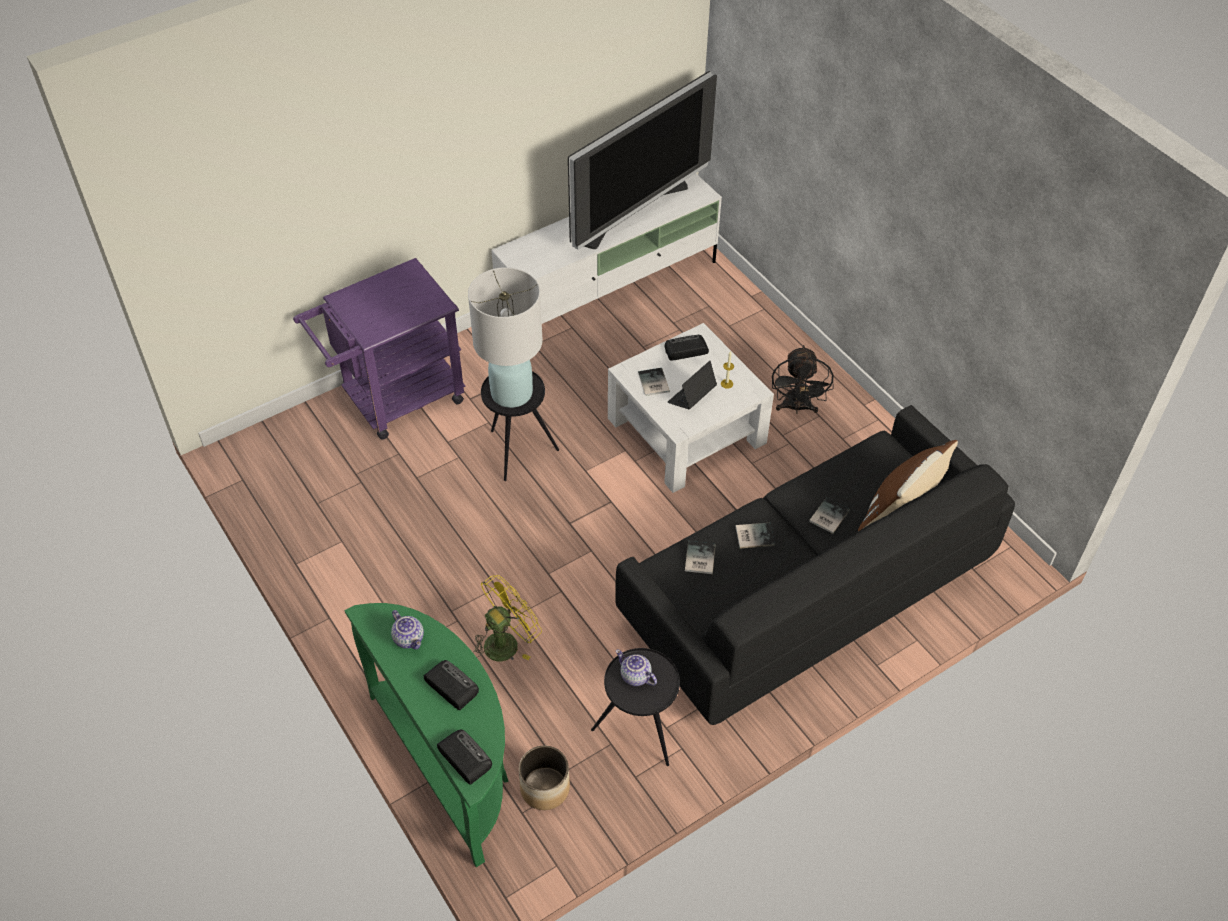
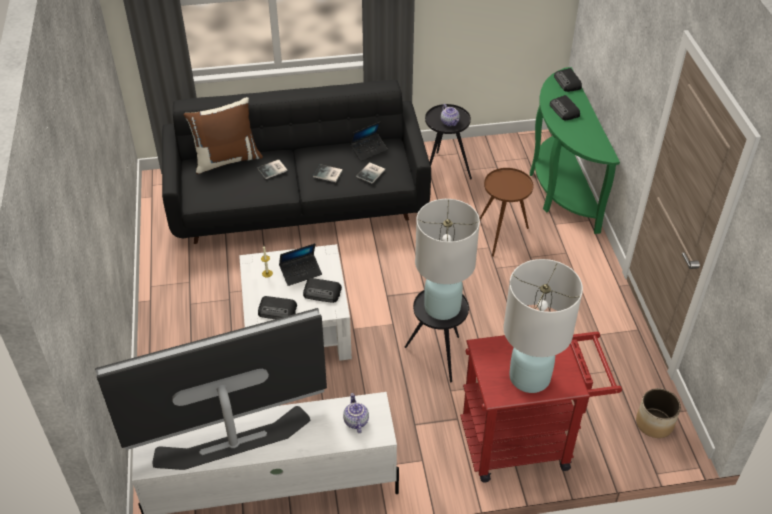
camera: 155 degrees left, 5 degrees down
(384, 293) = (530, 377): none -> white table lamp
(394, 400) = (526, 441): purple cart -> red cart
(409, 638) = (582, 137): teapot -> teapot (355, 421)
(506, 641) = (502, 235): yellow fan -> brown side table
(544, 788) = (510, 163): planter -> planter (654, 423)
(652, 383) = (322, 293): book -> radio
(727, 597) = (368, 150): none -> laptop
(796, 408) = (201, 315): black fan -> none

